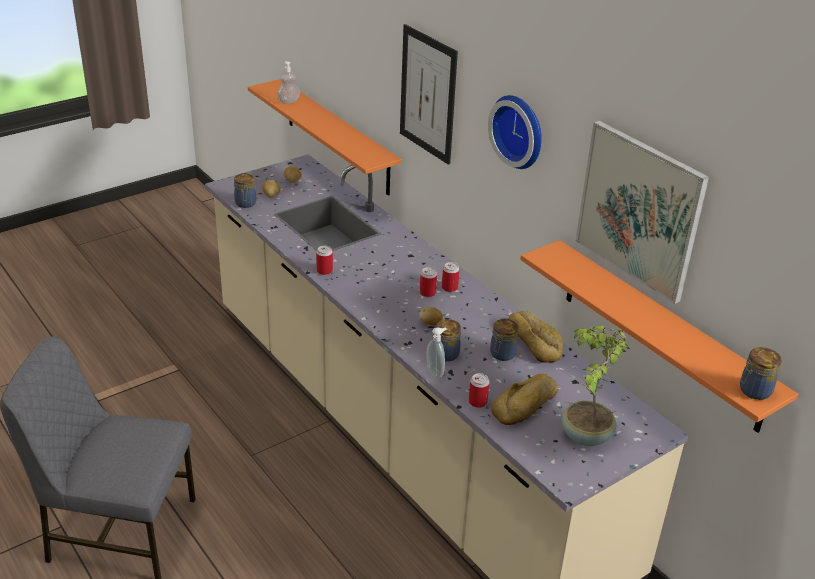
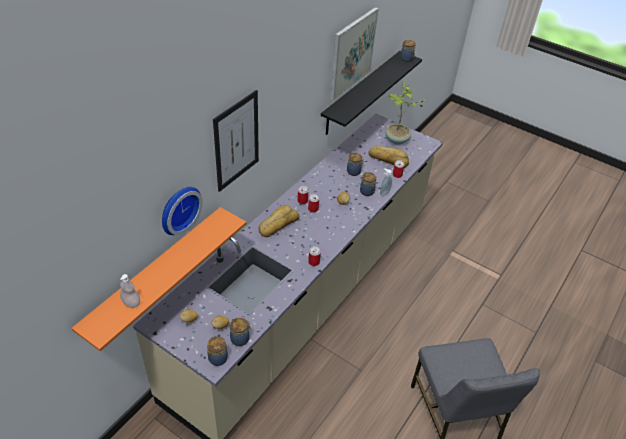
camera: 110 degrees left, 10 degrees up
(233, 188) = (217, 357): none -> jar
(520, 130) = (297, 87): wall clock -> wall clock (178, 208)
(534, 341) = (335, 162): bread -> bread (277, 224)
(661, 334) = (361, 92): orange shelf -> black shelf

